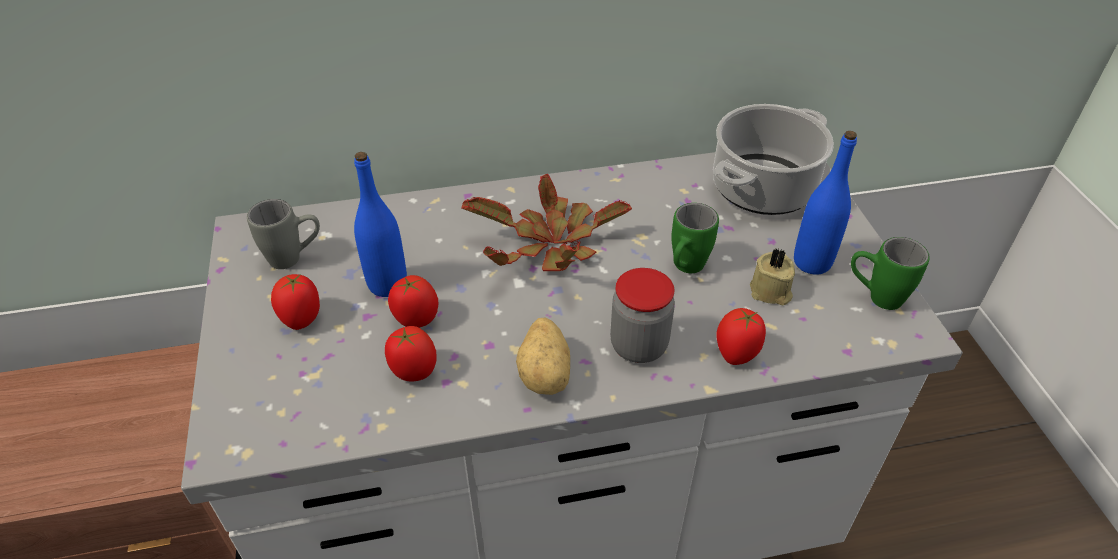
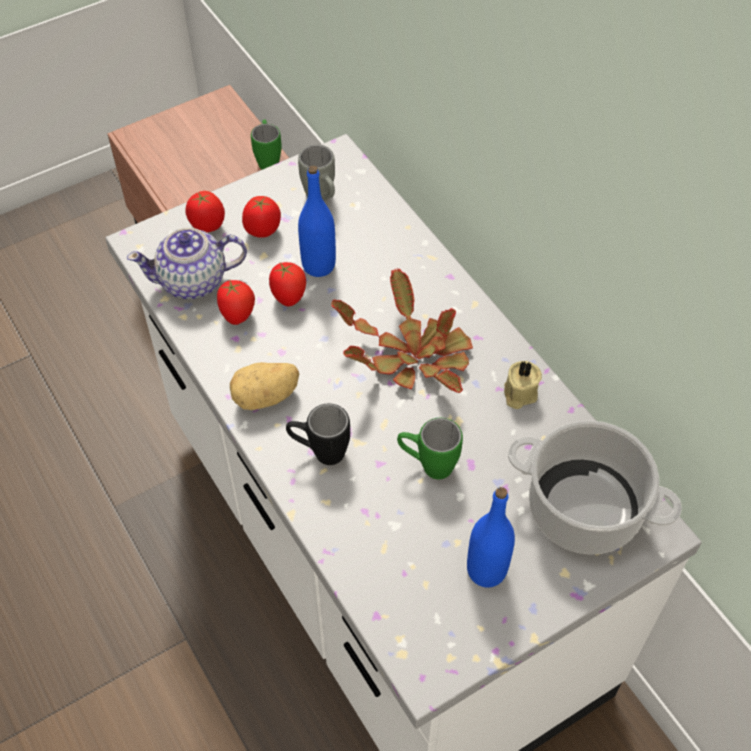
camera: 70 degrees right, 10 degrees up
(332, 402) = (194, 281): none -> teapot
(638, 346) = (319, 452): jar -> black mug
(736, 353) = (338, 526): tomato -> tomato (207, 226)
(770, 292) = (427, 540): beige candle -> beige candle (519, 394)
(874, 297) = (460, 633): green mug -> green mug (268, 159)

